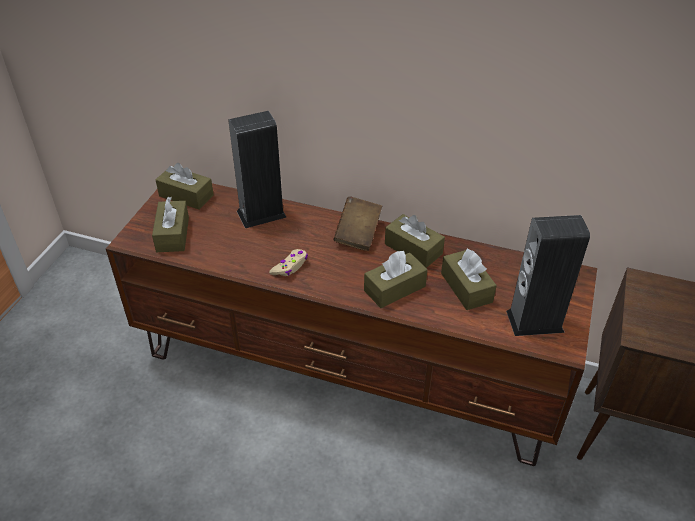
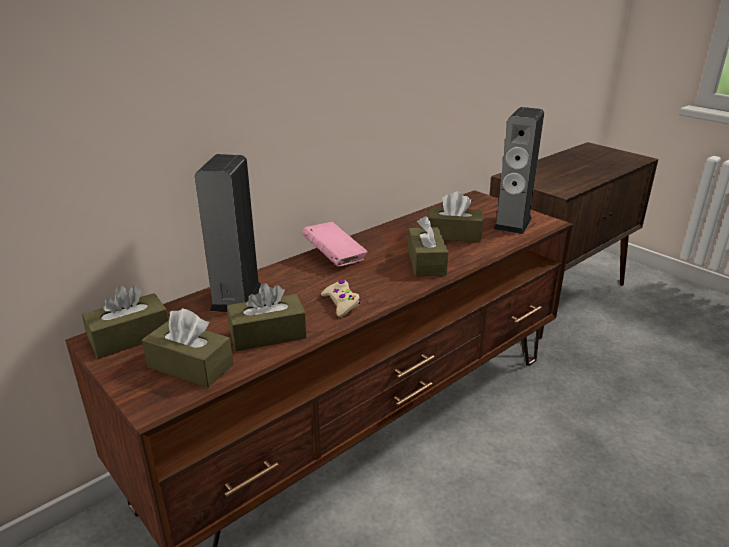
camera: 60 degrees left, 15 degrees down
(358, 234) = (335, 257): brown book -> pink book
(413, 249) = (384, 240): brown tissue box -> brown tissue box (268, 335)

